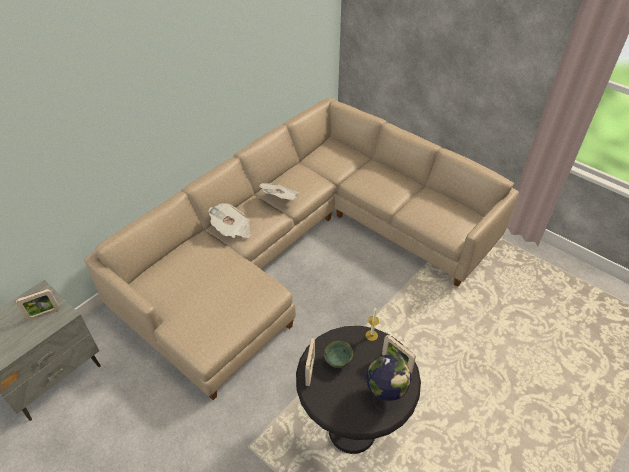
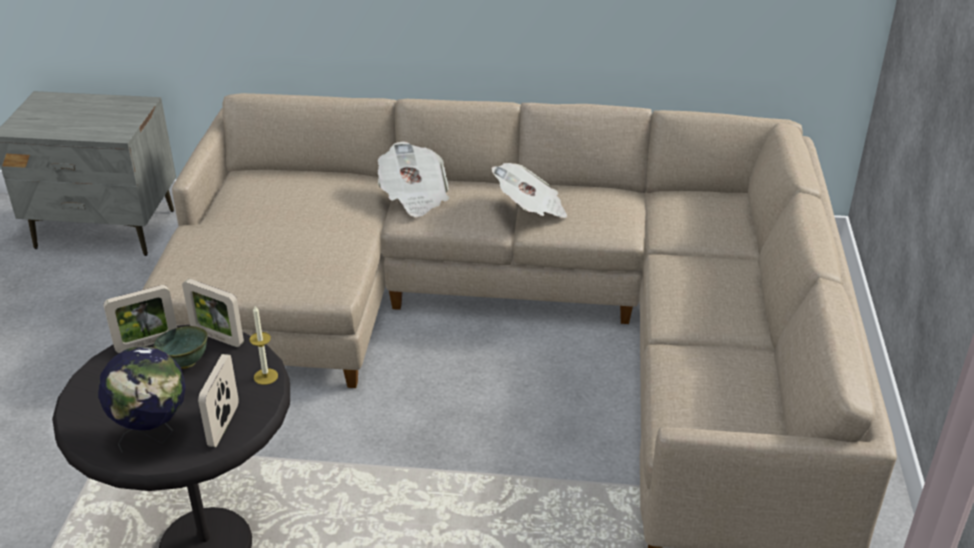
camera: 55 degrees right, 10 degrees down
(44, 314) = (107, 122): picture frame -> picture frame (217, 337)

